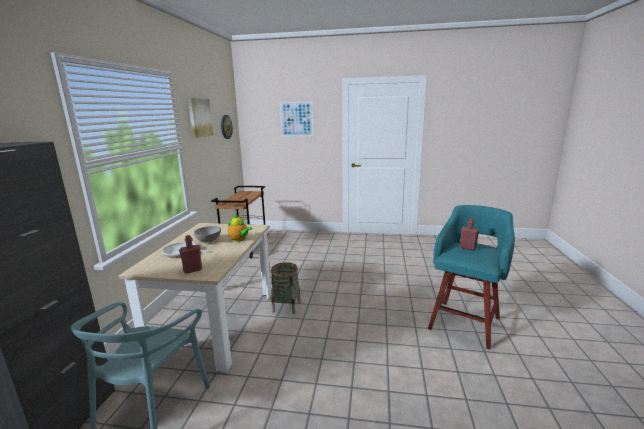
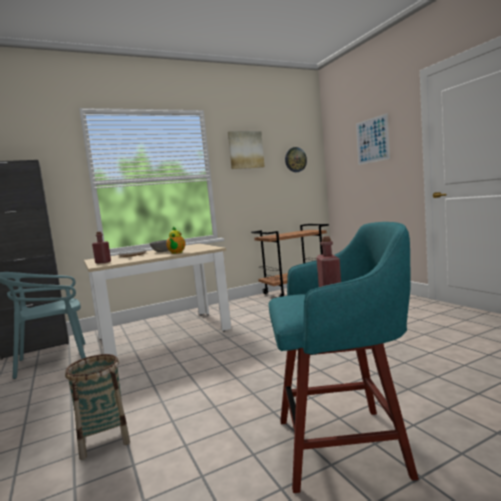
camera: 55 degrees right, 10 degrees down
(286, 306) = (221, 341): basket -> basket (104, 439)

